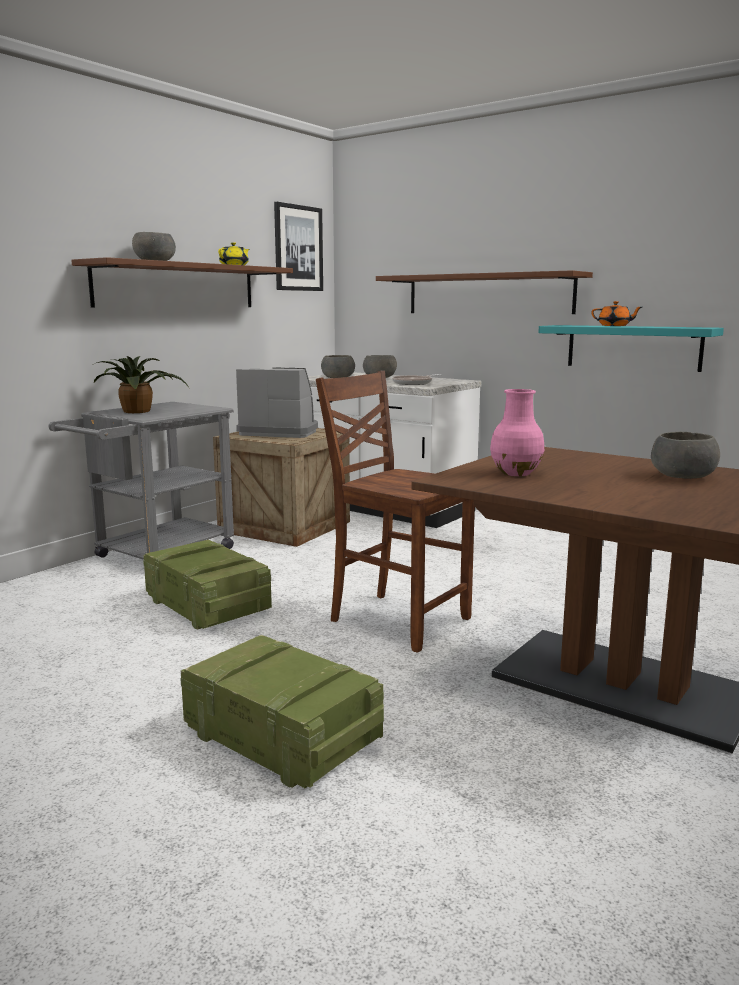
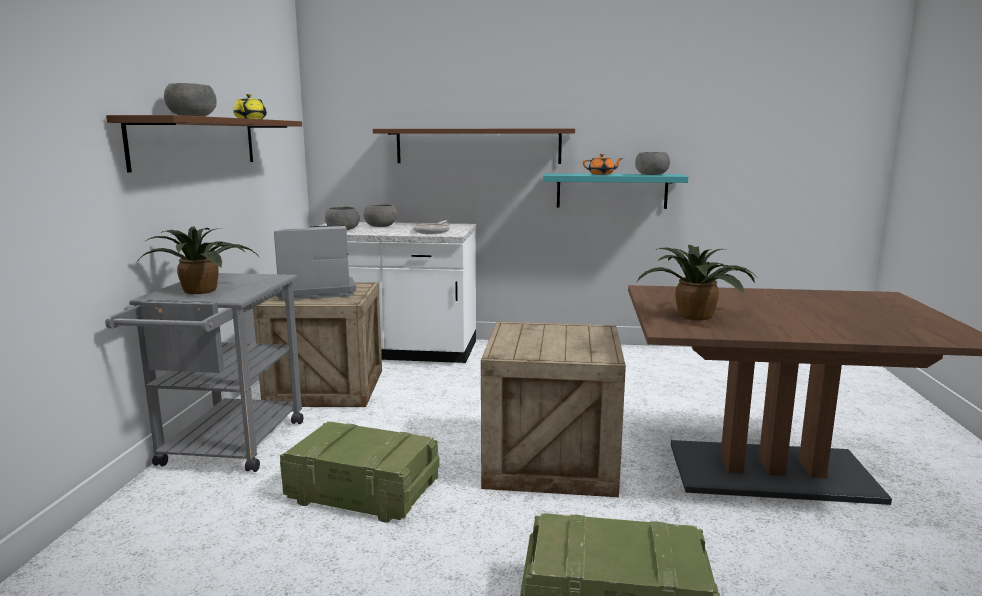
camera: 30 degrees left, 0 degrees up
(298, 248) = (280, 98): picture -> none
(397, 620) = (551, 460): brown chair -> crate
(516, 473) = (696, 315): pink vase -> potted plant
(682, 476) = (796, 301): grey bowl -> grey bowl (651, 174)

